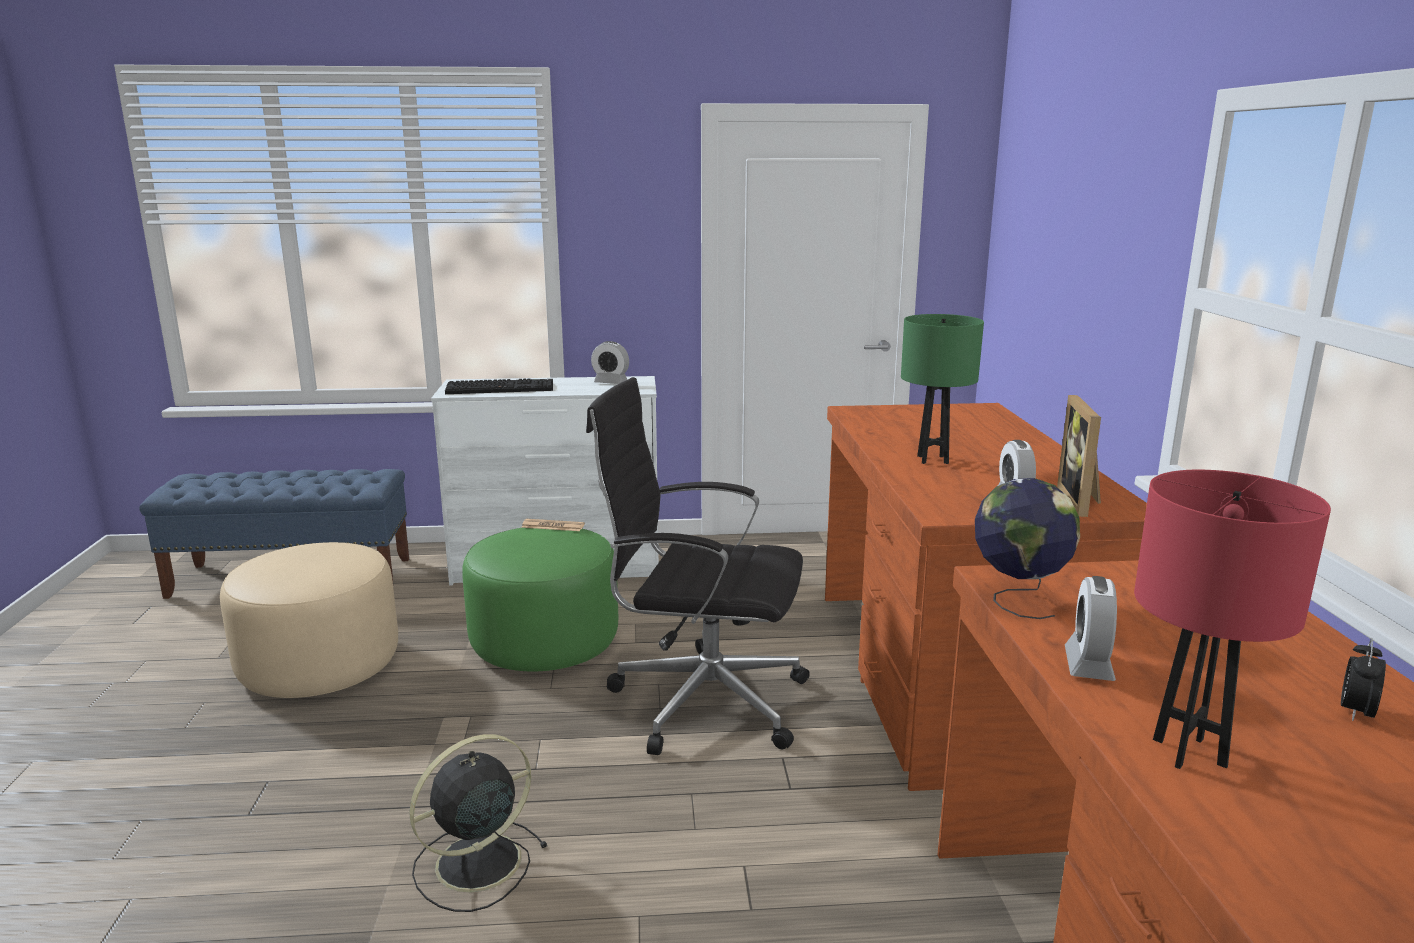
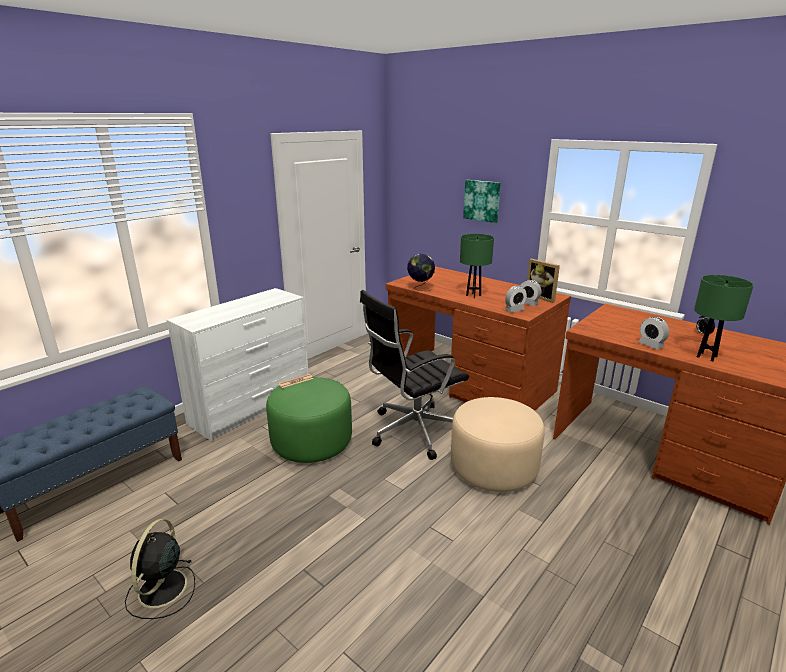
camera: 45 degrees left, 5 degrees up
(320, 666) = (219, 512): beige ottoman -> beige ottoman (494, 468)
(475, 864) = (446, 533): black fan -> black fan (161, 590)
(501, 388) = (217, 315): keyboard -> none
(610, 382) = (265, 297): alarm clock -> alarm clock (514, 310)
(1018, 600) = (601, 334): globe -> globe (420, 288)
(1101, 257) = (482, 200): none -> picture
(1188, 752) = (706, 357): red table lamp -> green table lamp

